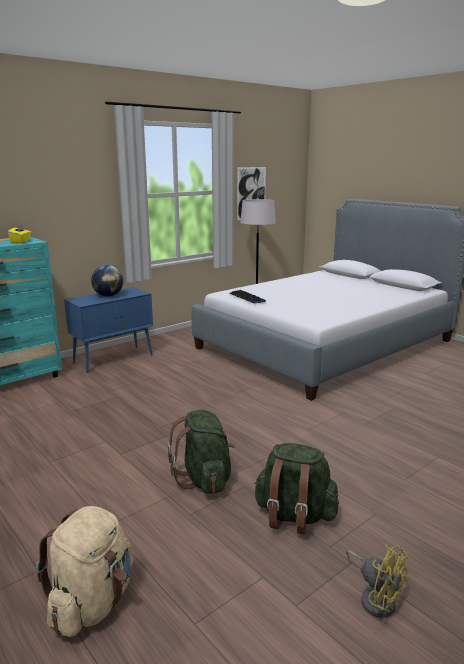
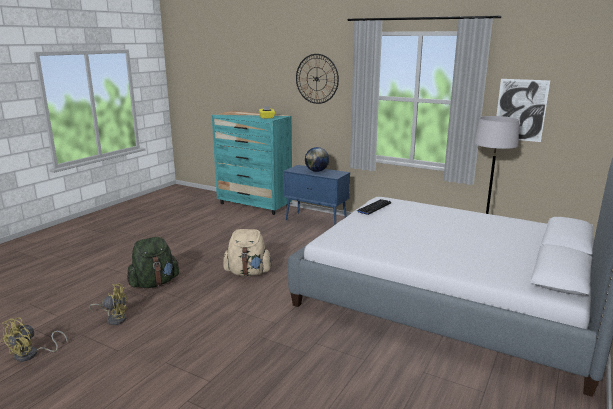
camera: 70 degrees right, 0 degrees up
(61, 180) = (317, 79): none -> wall clock
(92, 602) = (50, 278): beige backpack -> beige backpack (248, 273)
(294, 516) = (114, 318): green backpack -> yellow fan

